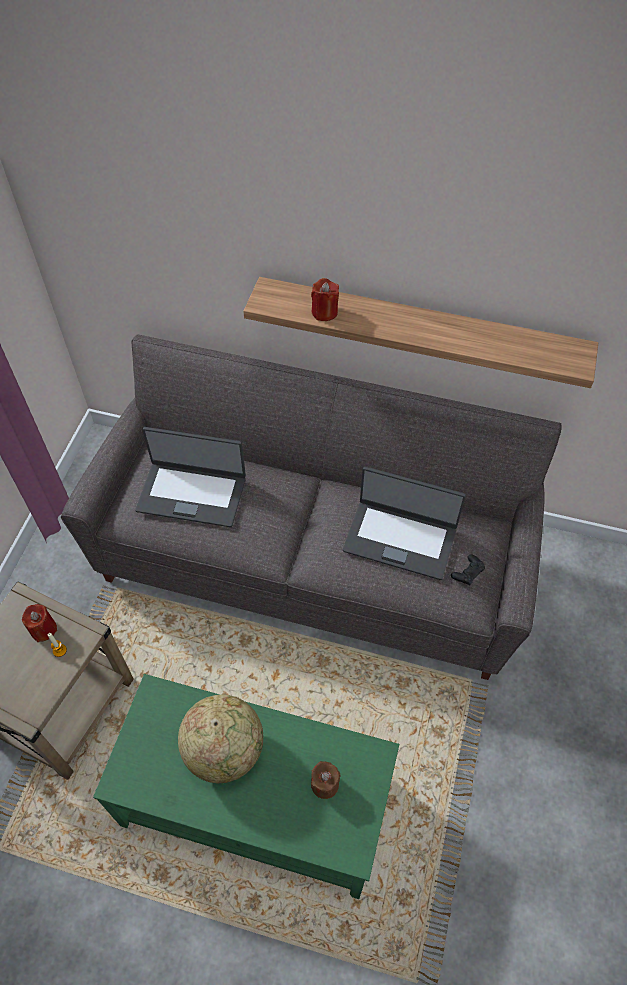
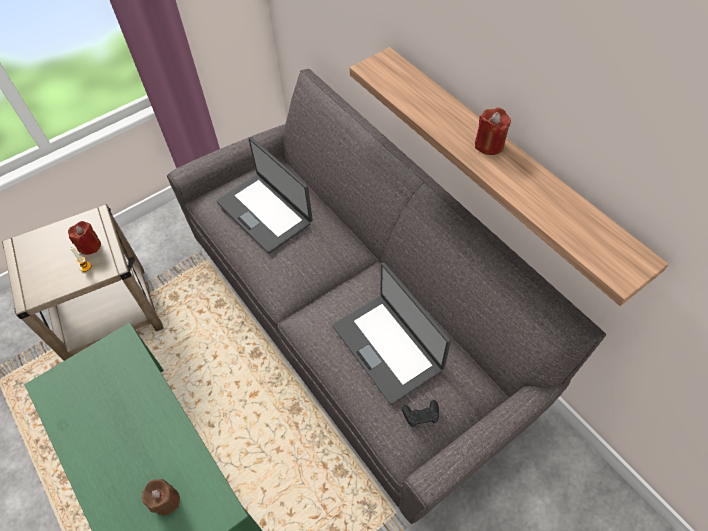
camera: 40 degrees right, 0 degrees up
(225, 750) = (127, 418): globe -> none
(324, 312) = (414, 99): red candle -> red candle (489, 144)

